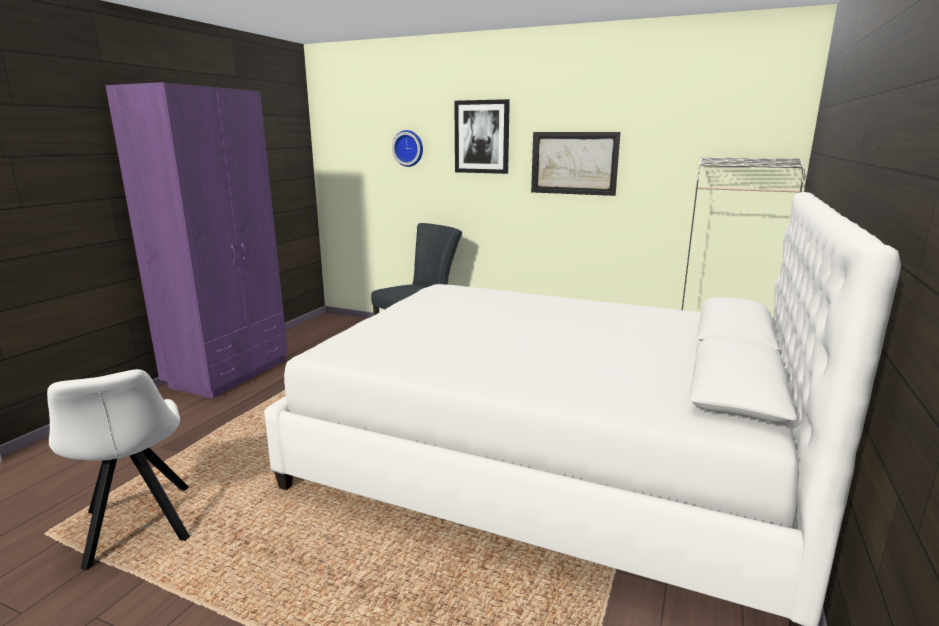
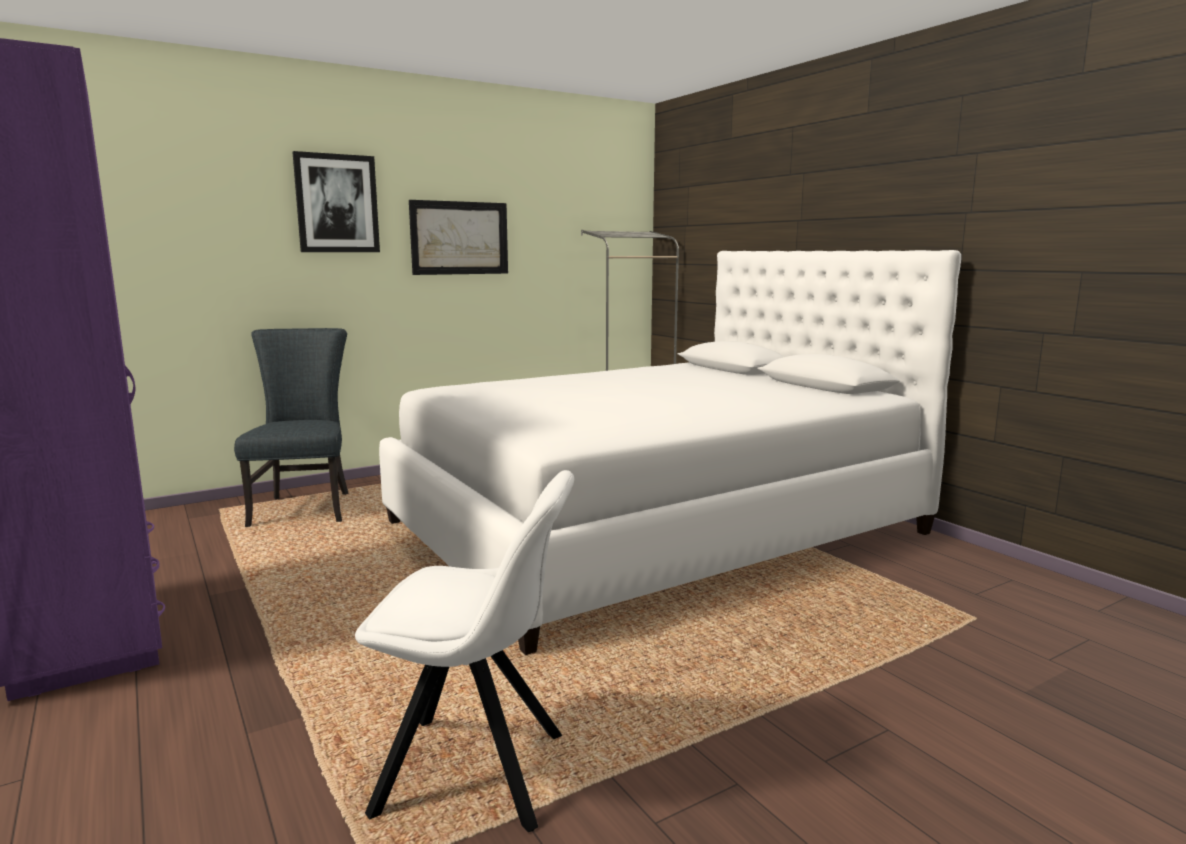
camera: 55 degrees left, 5 degrees down
(409, 148) = (212, 217): wall clock -> none

